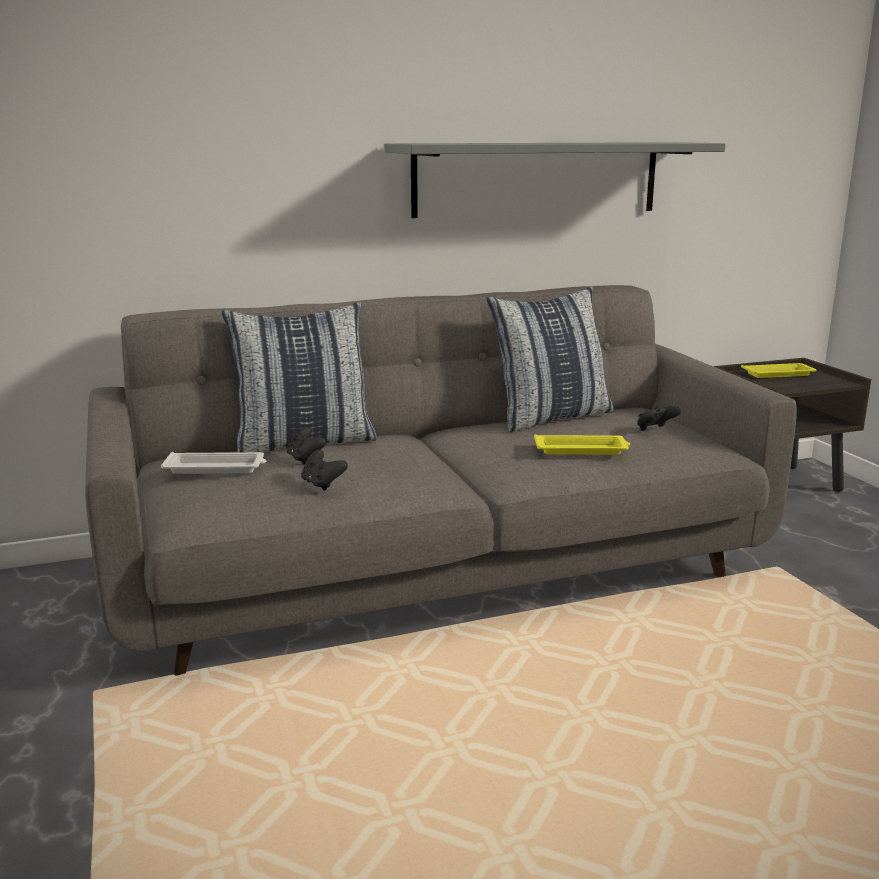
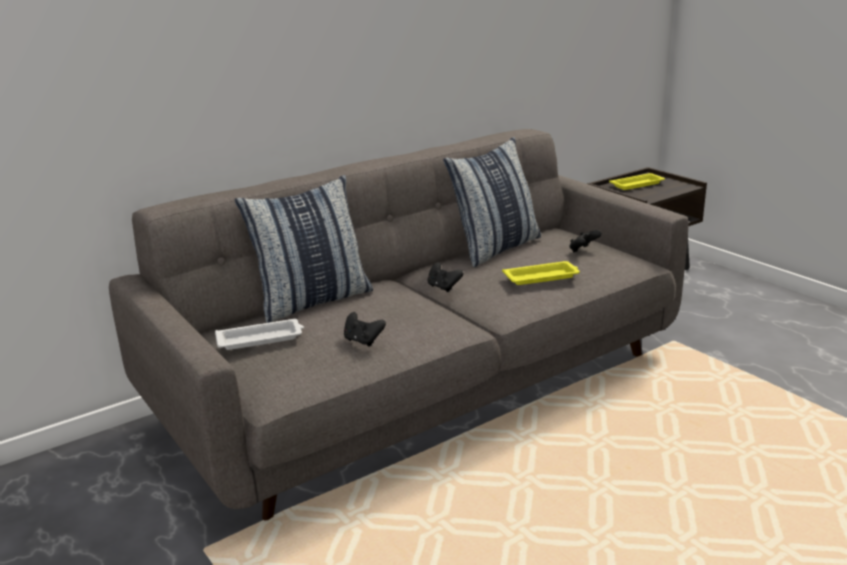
camera: 15 degrees left, 5 degrees up
(305, 459) = (330, 318): black game controller -> black game controller (443, 287)
(537, 178) = (455, 47): grey shelf -> none

